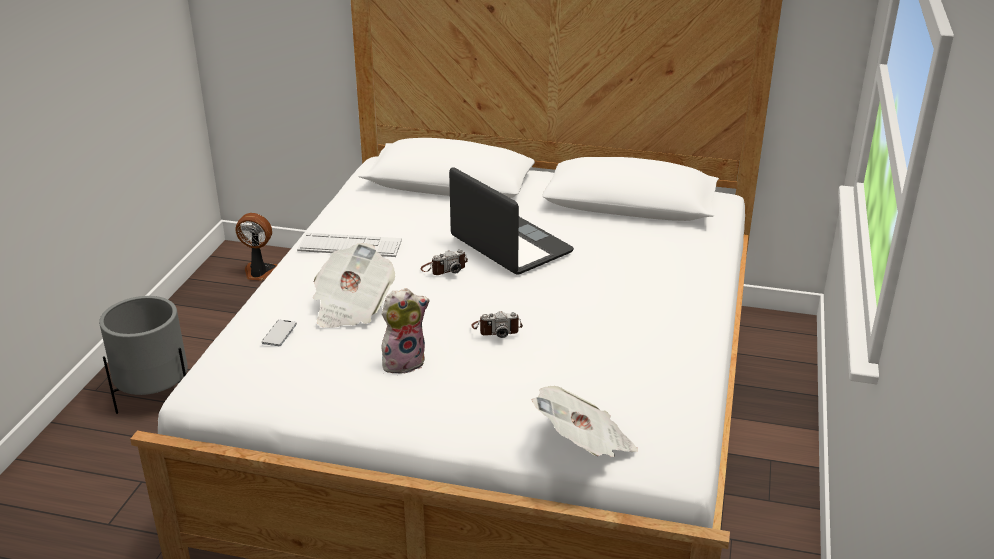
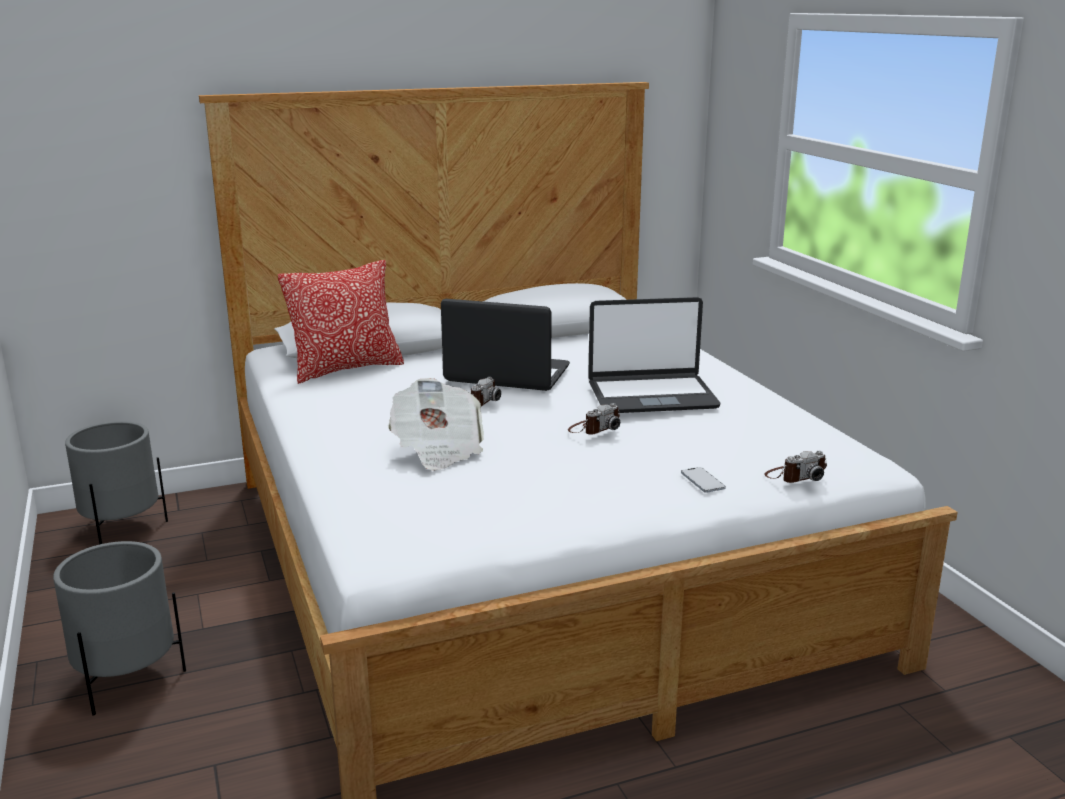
camera: 35 degrees left, 10 degrees down
(260, 272) = (122, 529): fan -> grey planter
(279, 334) = (396, 489): phone -> phone (702, 481)
(350, 246) = (350, 411): keyboard -> none
(403, 199) = (346, 369): none -> pillow
(404, 362) = (551, 473): plush toy -> none
(584, 444) = (795, 476): newspaper -> camera
(592, 311) = (651, 395): none -> laptop

